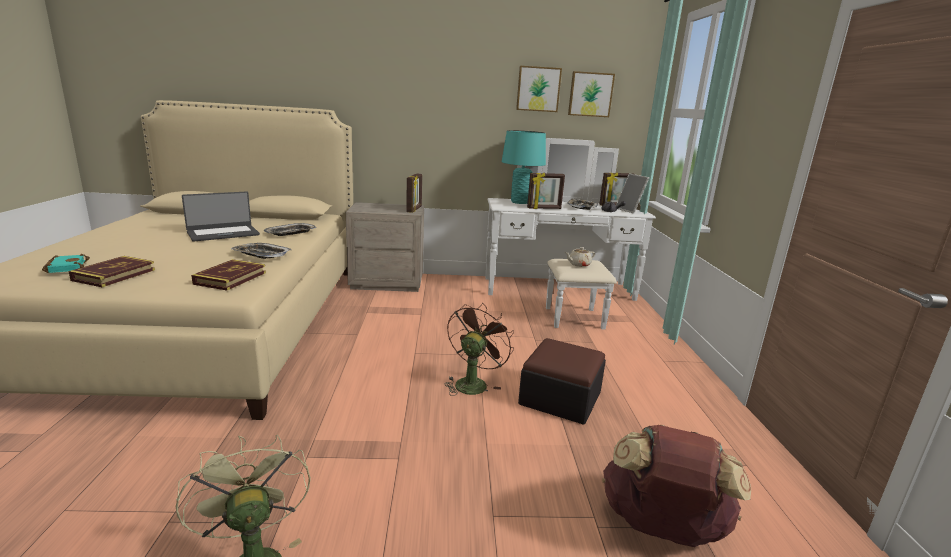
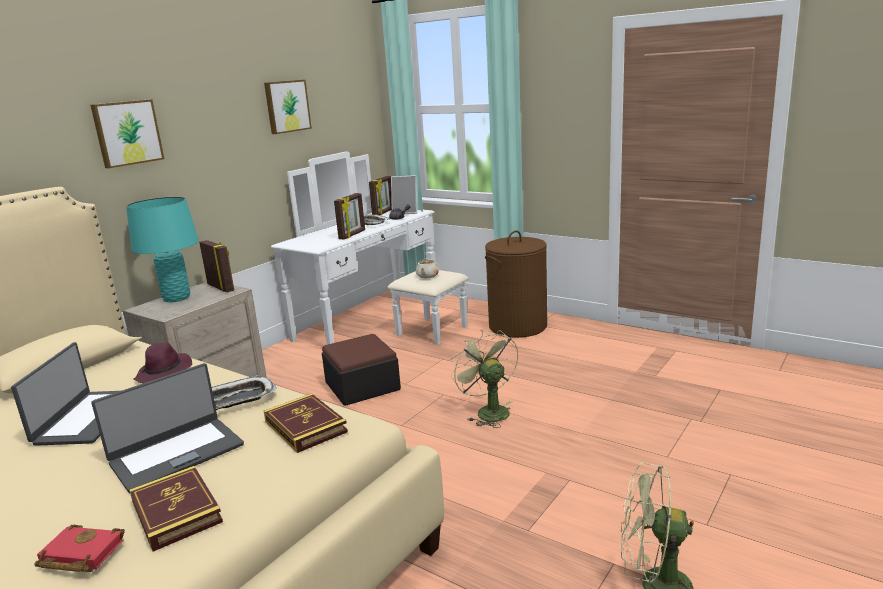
camera: 50 degrees left, 0 degrees up
(65, 267) = (79, 555): turquoise book -> red book
(185, 259) = (176, 453): none -> laptop
(290, 233) = (164, 373): tray -> purple hat
(473, 383) = (488, 411): brown fan -> green fan
(520, 202) = (314, 238): turquoise table lamp -> turquoise table lamp (176, 298)
(560, 398) = (548, 381): ottoman -> ottoman (362, 386)
(590, 94) = (331, 103): picture -> picture (127, 133)
(643, 351) = (518, 326): none -> brown laundry basket
(661, 528) = (714, 401): brown backpack -> none

